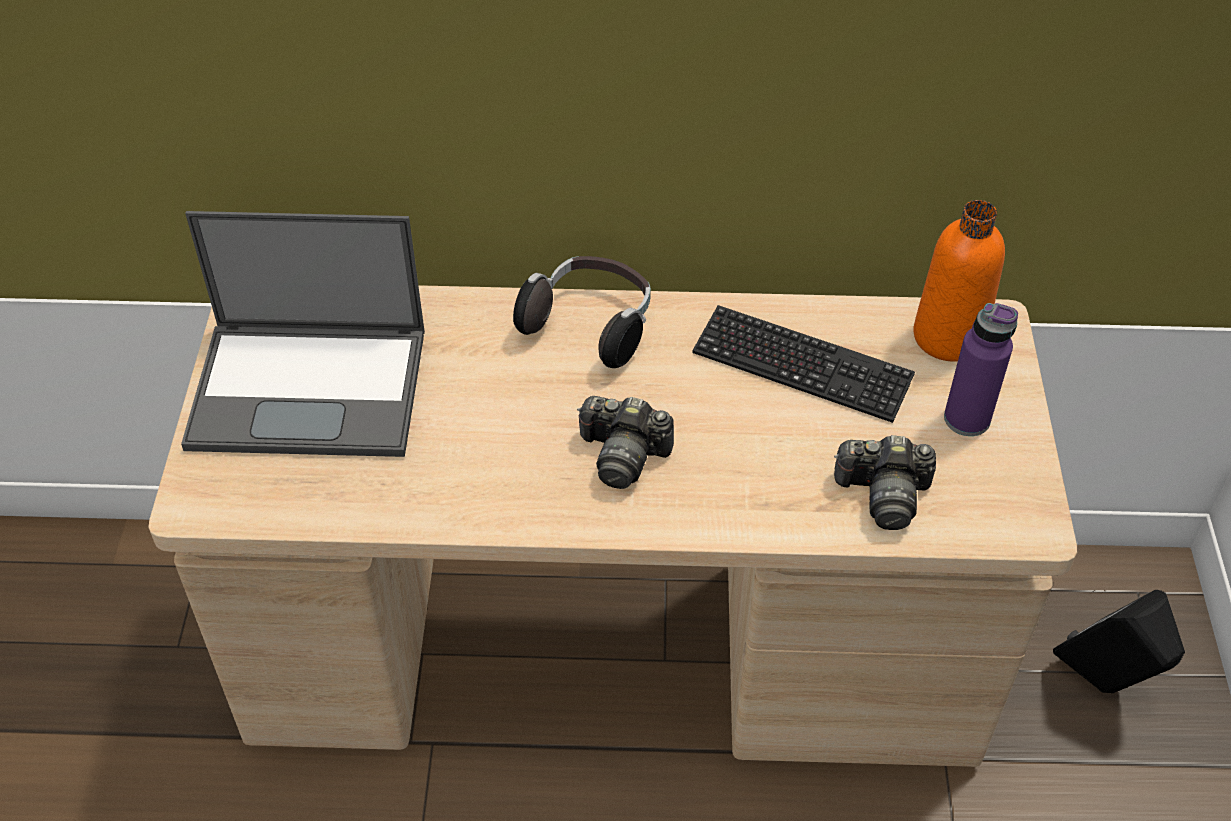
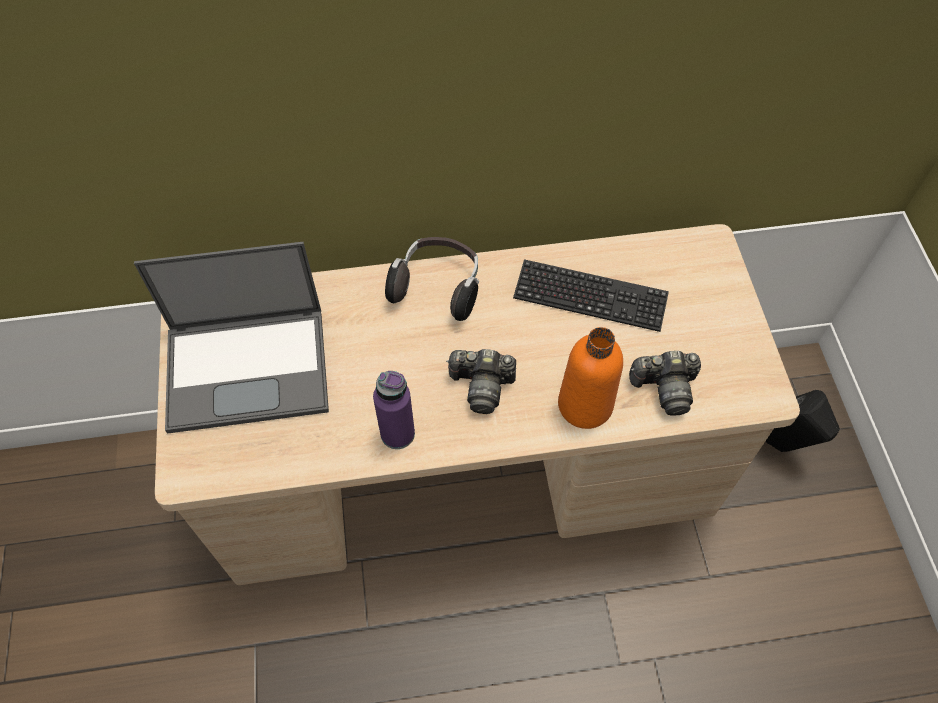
camera: 10 degrees left, 10 degrees up
(948, 337) = (684, 259): orange bottle -> orange bottle (585, 405)
(966, 419) = (708, 321): purple bottle -> purple bottle (397, 433)

